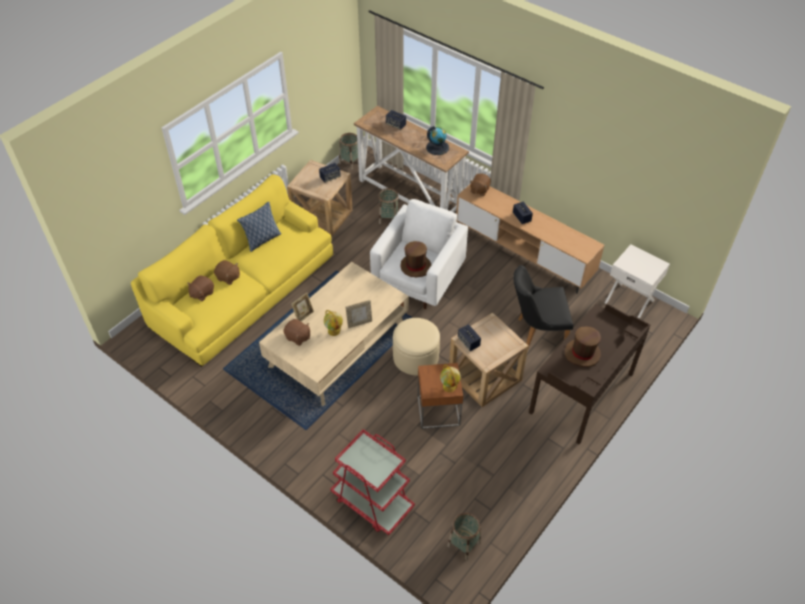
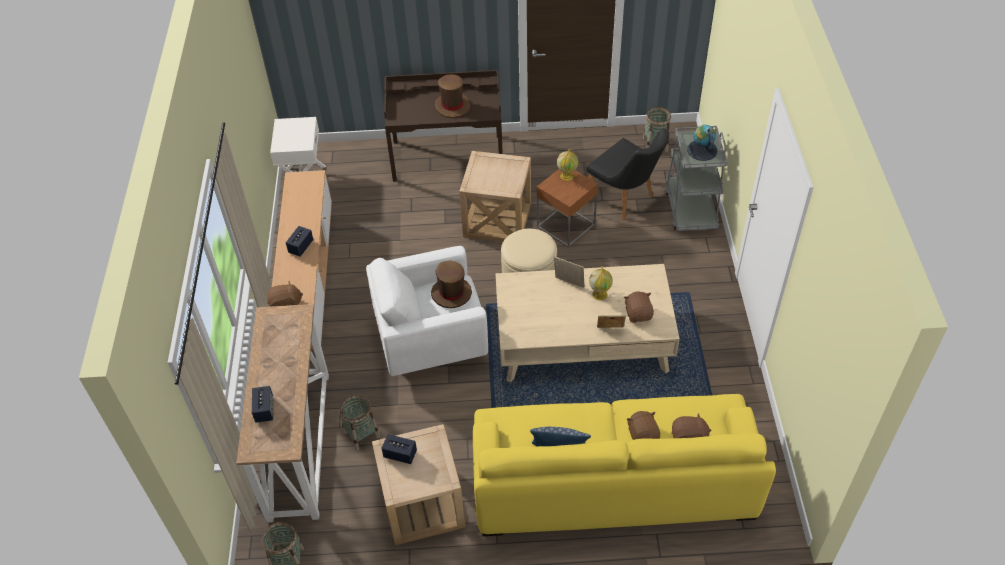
camera: 130 degrees left, 0 degrees up
(372, 502) = (690, 209): red cart -> grey cart
(437, 147) = (275, 338): globe -> globe (702, 150)
(468, 342) = (511, 184): speaker -> none
(536, 333) = (410, 217): black chair -> black chair (625, 200)

